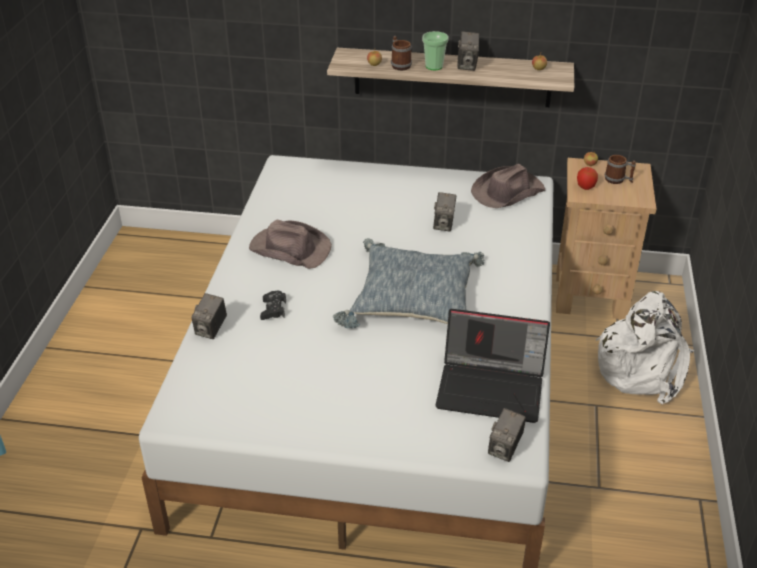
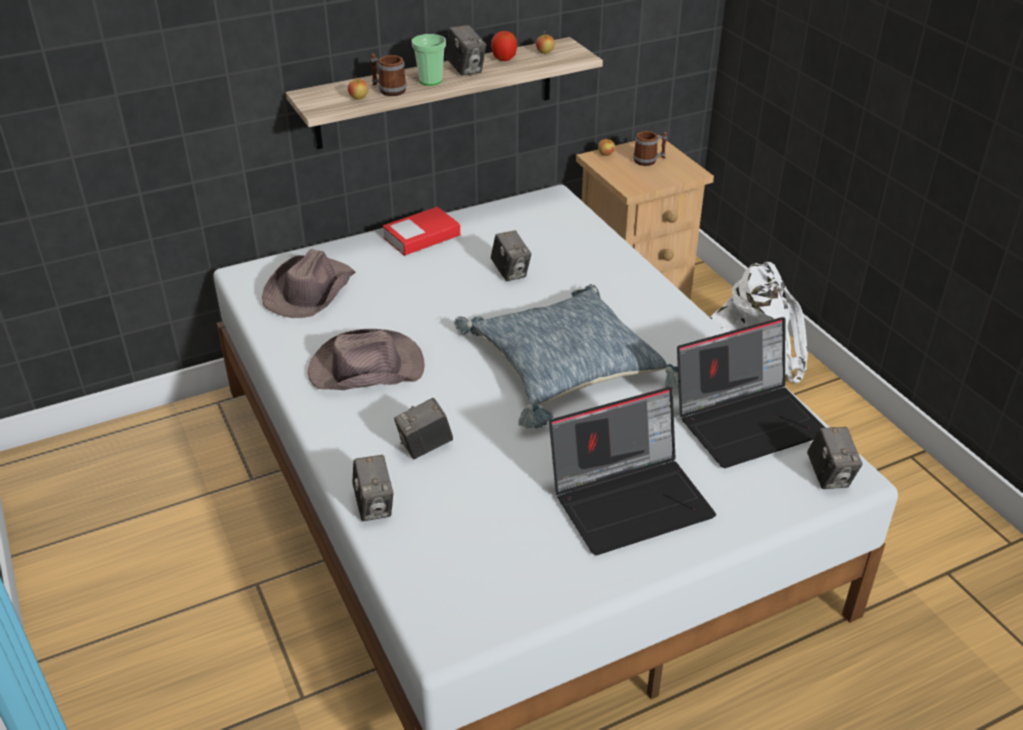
camera: 35 degrees left, 0 degrees up
(273, 309) = (425, 447): black game controller -> camera
(357, 398) = (631, 499): none -> laptop
(412, 179) = (422, 237): none -> book
(507, 192) = (537, 214): brown hat -> brown hat (309, 291)
(585, 187) = (627, 177): apple -> apple (504, 58)

